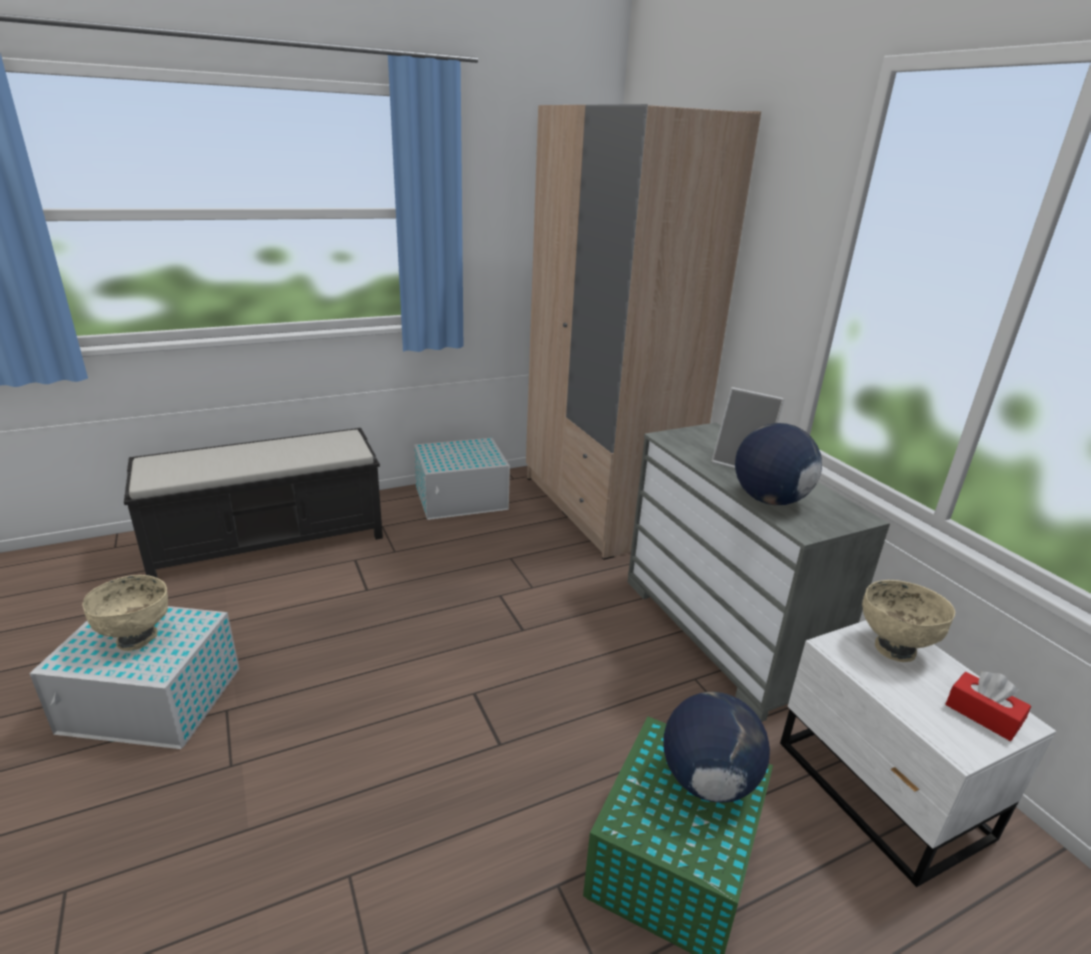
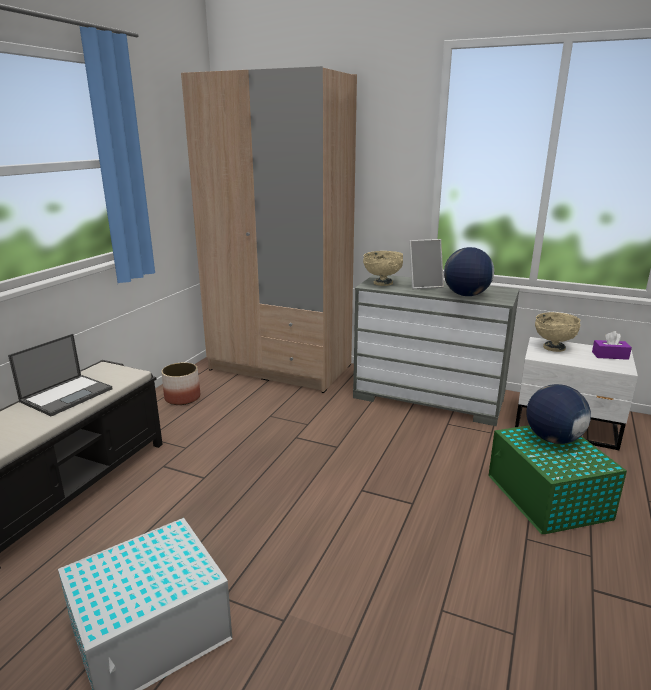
camera: 40 degrees left, 5 degrees down
(137, 638) = (141, 571): beige bowl -> beige bowl (382, 283)
(282, 451) = (67, 395): none -> laptop
(462, 498) = (182, 398): white storage box -> planter
(982, 715) = (610, 355): red tissue box -> purple tissue box

